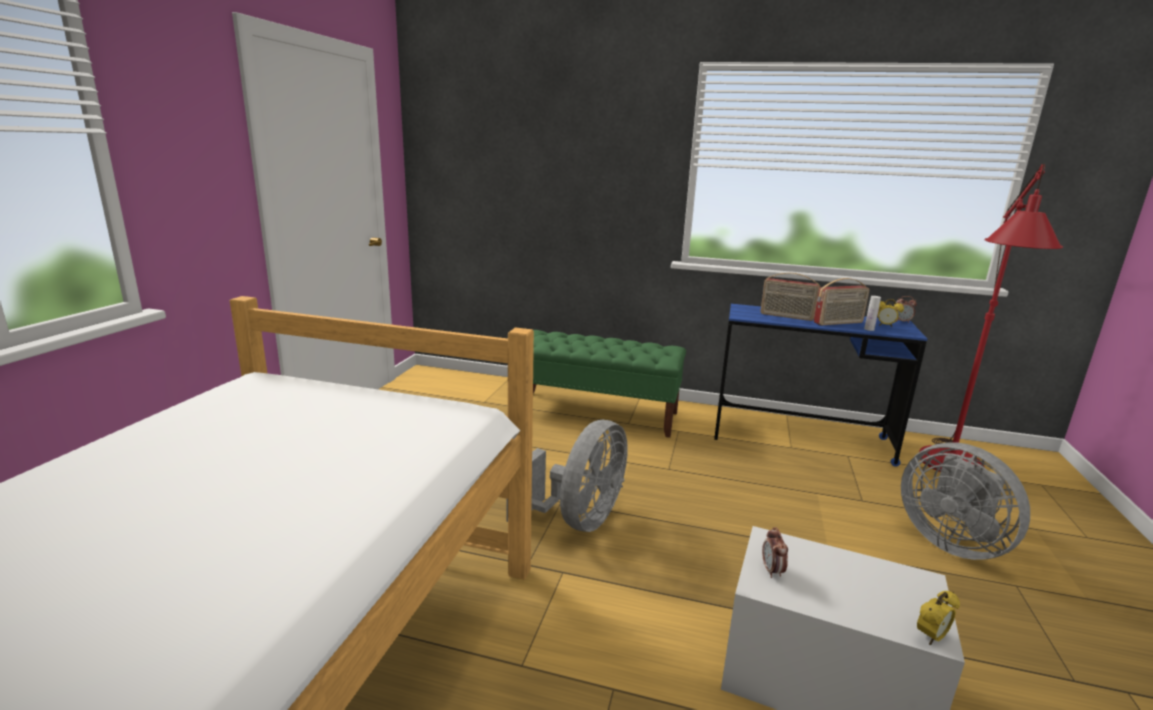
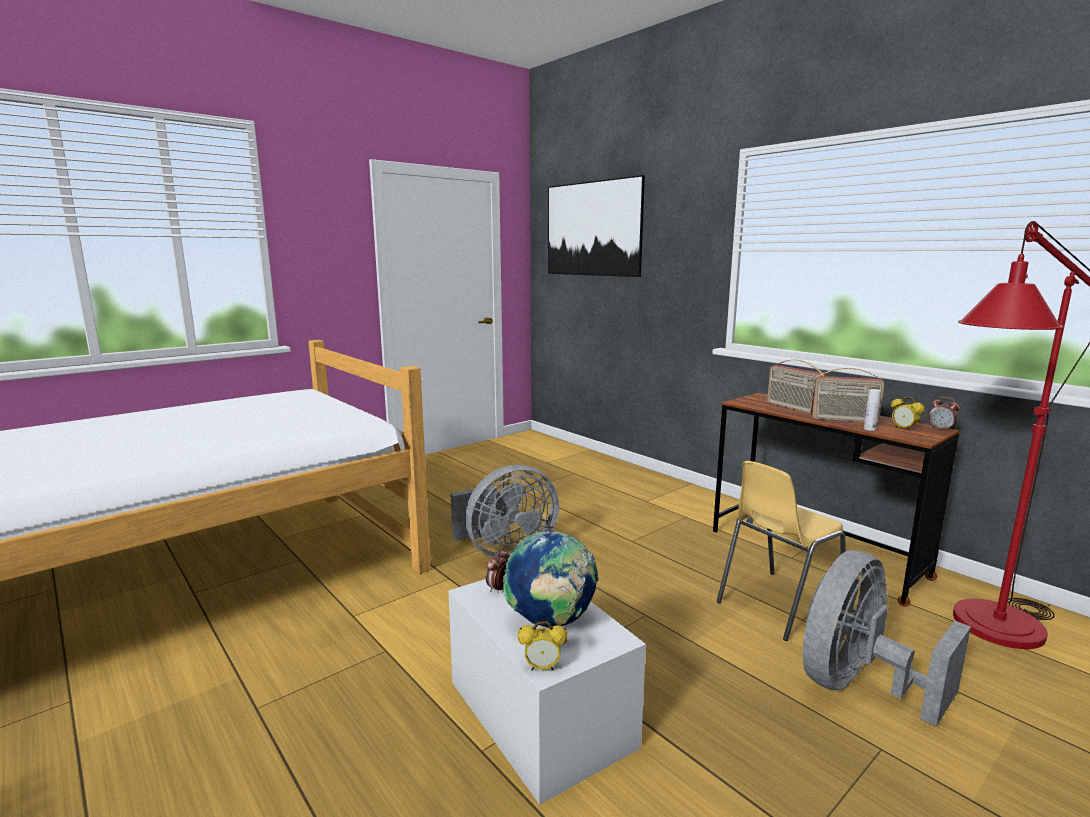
camera: 35 degrees right, 5 degrees down
(505, 131) = (592, 229): none -> picture
(595, 413) = (627, 488): green bench -> none
(800, 439) = (814, 554): blue desk -> brown desk
(834, 493) = (777, 605): none -> yellow chair
(863, 588) = (551, 623): none -> globe
(951, 542) = (858, 685): grey fan -> grey fan turned 45 degrees clockwise

